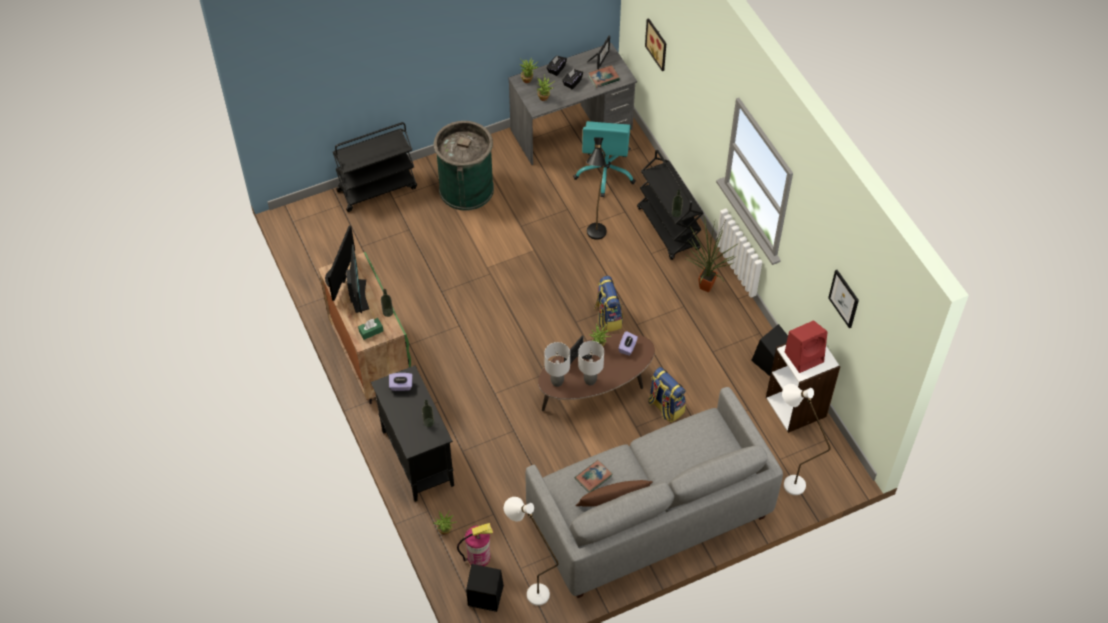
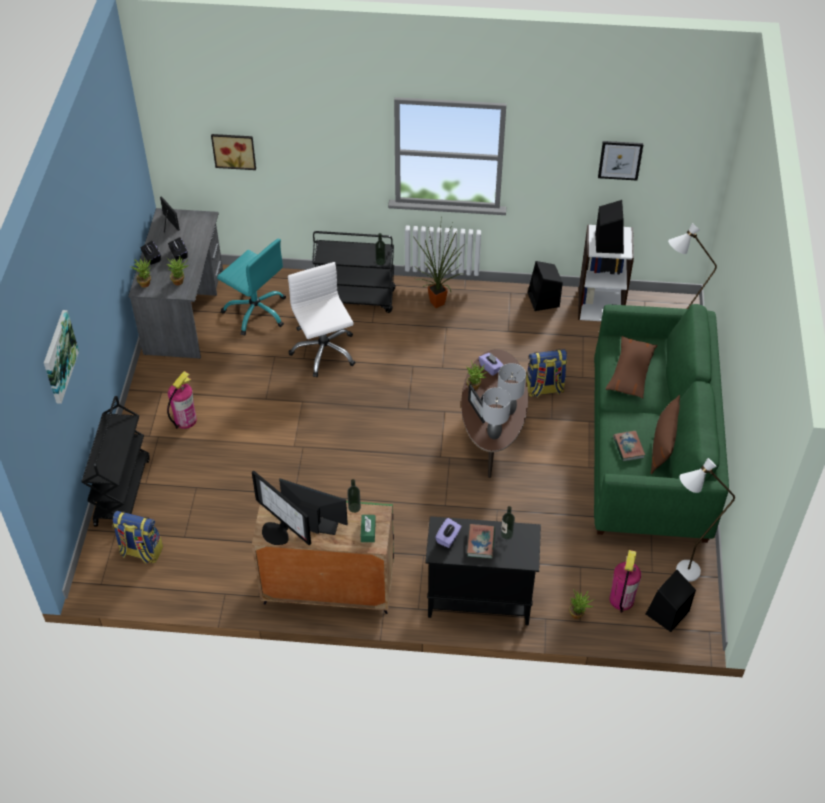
camera: 60 degrees left, 5 degrees down
(351, 58) = (58, 356): none -> picture
(466, 189) = (185, 420): green trash can -> fire extinguisher
(595, 237) = (324, 351): black floor lamp -> white office chair
(603, 78) = (194, 231): book -> book (481, 543)
(607, 317) = (419, 384): backpack -> backpack (140, 551)
(649, 515) = (649, 452): grey sofa -> green sofa
(680, 445) = (631, 372): none -> brown pillow
(804, 356) = (608, 242): red speaker -> black speaker

